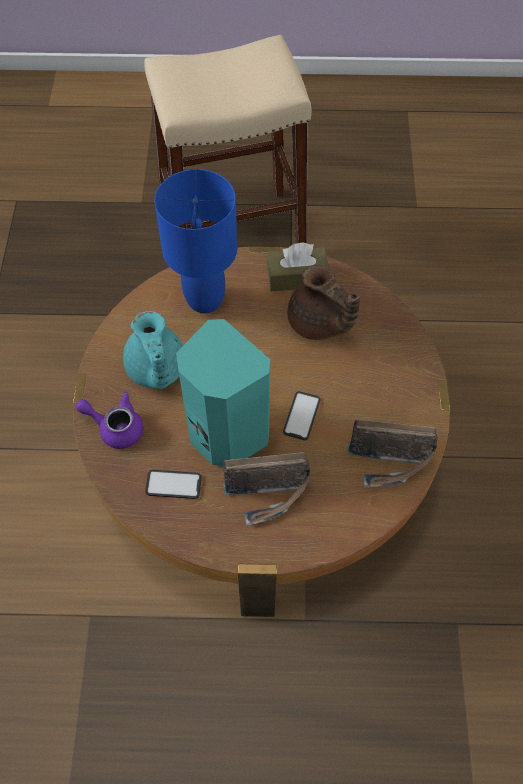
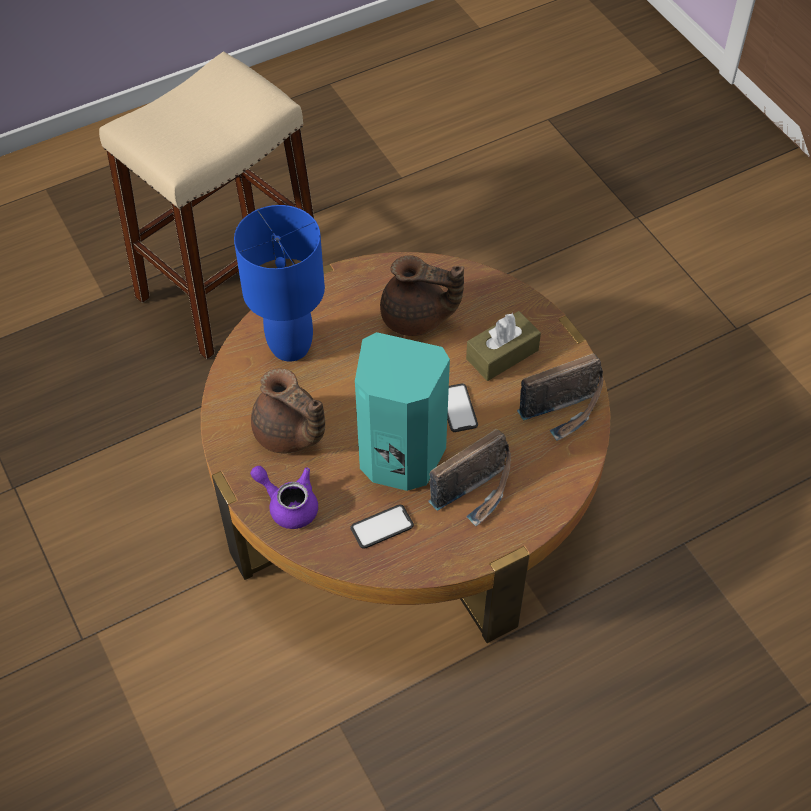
camera: 30 degrees left, 5 degrees down
(116, 427) = (288, 505): purple teapot -> purple teapot turned 45 degrees clockwise
(156, 370) = (290, 434): turquoise teapot -> brown teapot
(297, 277) = (366, 285): brown tissue box -> brown tissue box (502, 354)

